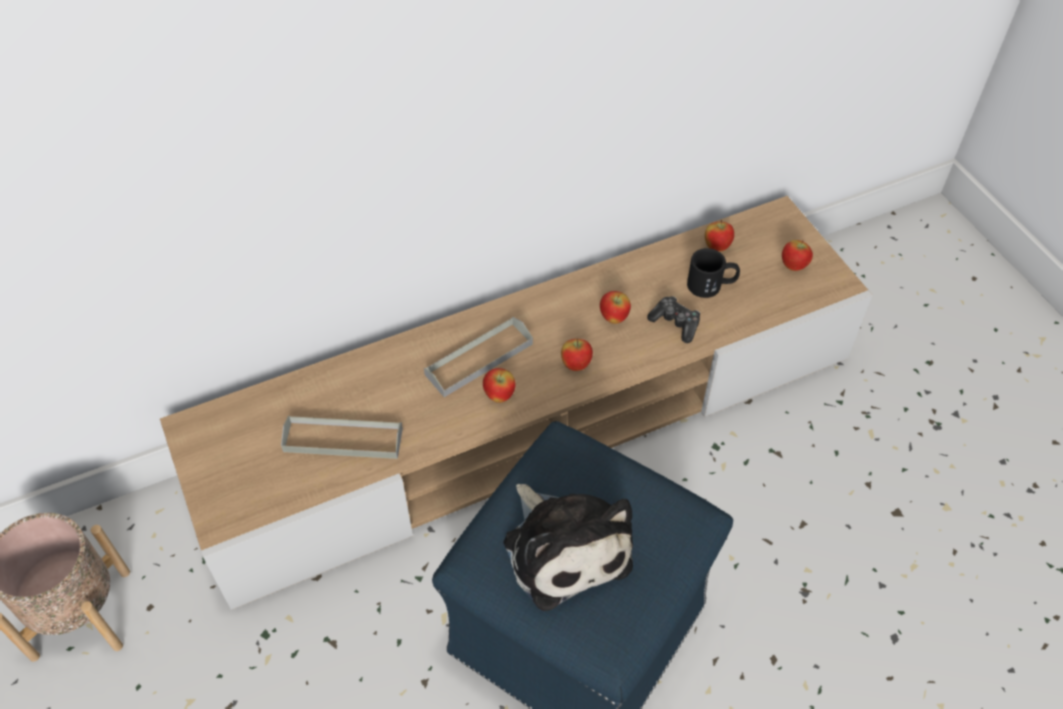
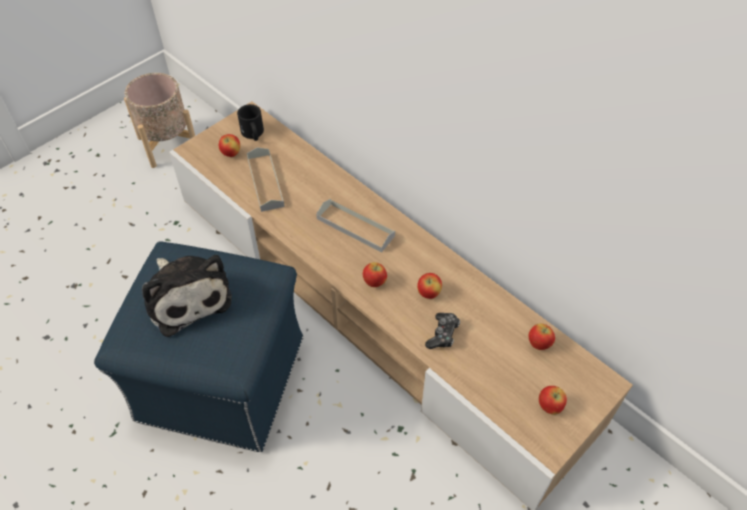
camera: 70 degrees right, 0 degrees up
(499, 395) = (330, 247): apple -> apple (231, 153)
(564, 547) = (186, 296): plush toy -> plush toy turned 75 degrees counterclockwise
(711, 285) = (495, 350): black mug -> black mug (253, 134)

